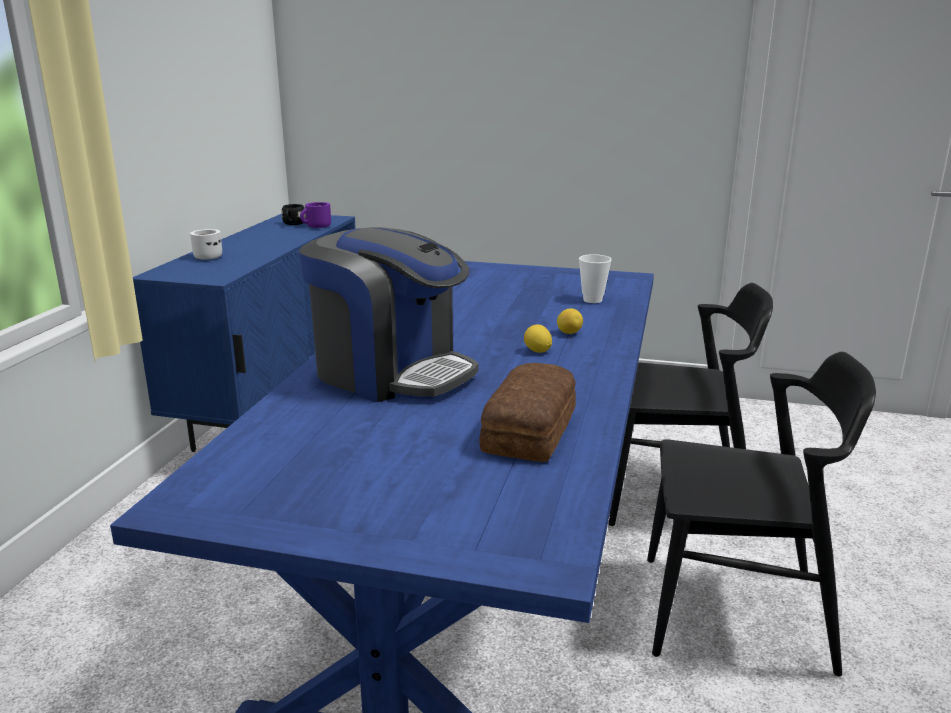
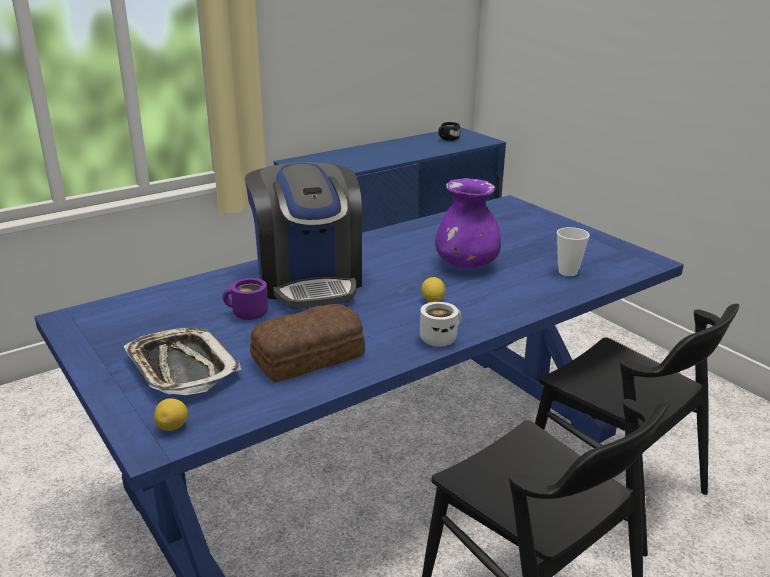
camera: 40 degrees right, 5 degrees up
(208, 257) = (343, 155): white mug -> white mug (439, 338)
(317, 227) = (459, 145): purple mug -> purple mug (247, 314)
(428, 491) = (182, 368): none -> tray
(507, 317) = (466, 265): none -> purple vase
(569, 333) = (487, 294): lemon -> lemon (173, 427)

